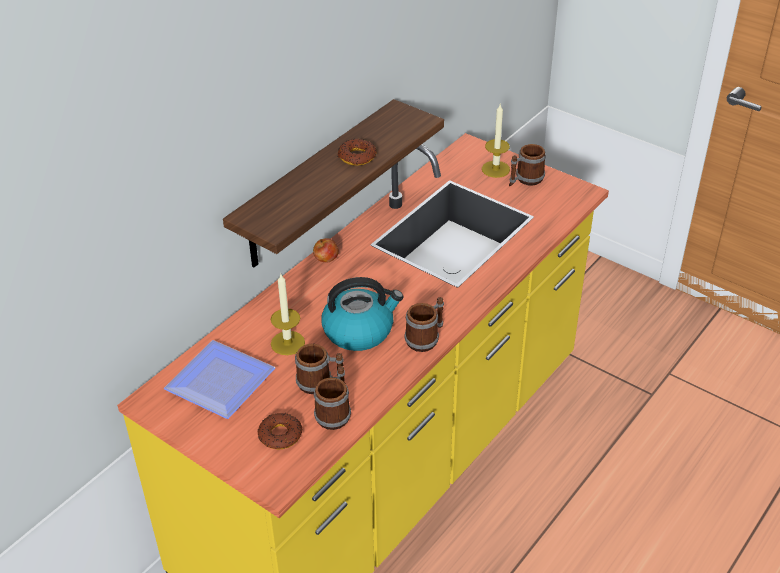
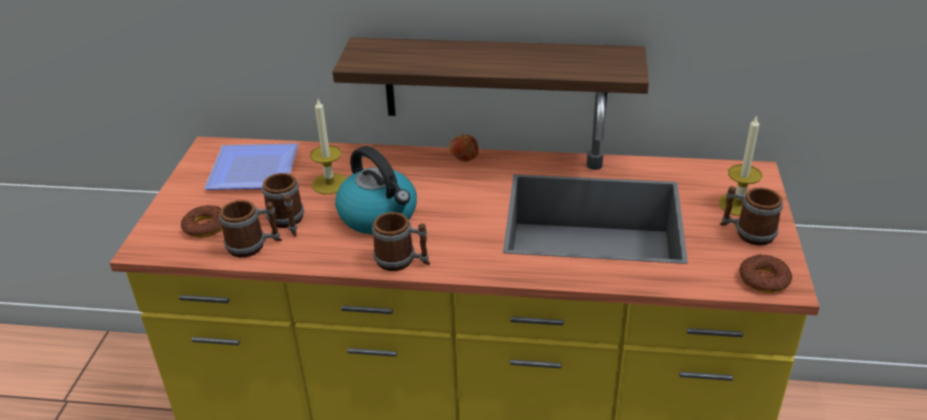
camera: 60 degrees right, 5 degrees down
(357, 157) = (515, 61): donut -> donut (763, 279)

